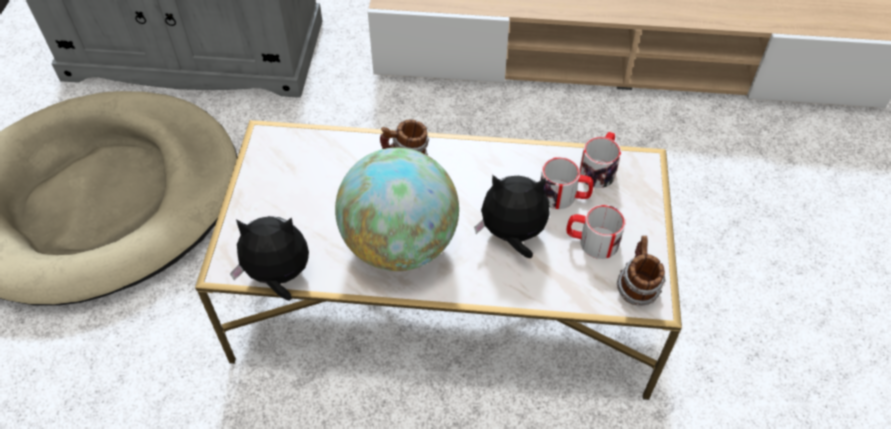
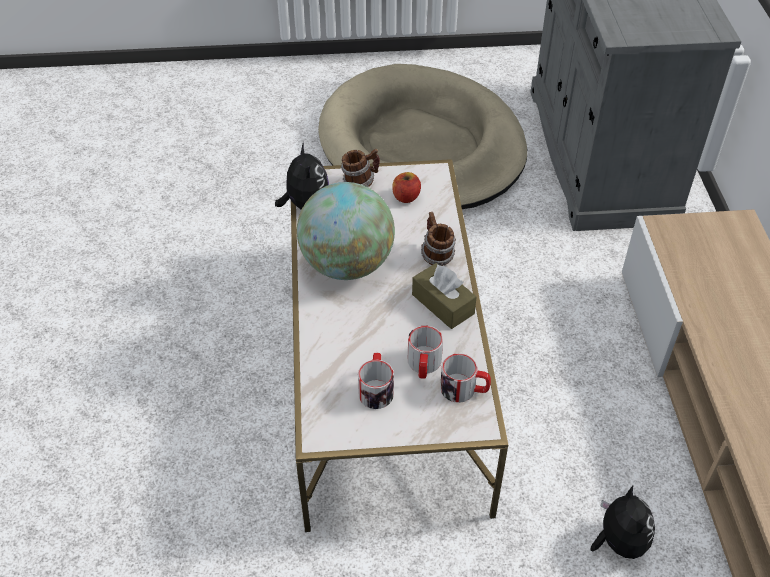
camera: 80 degrees right, 5 degrees down
(301, 172) = (406, 197): none -> apple
(481, 166) = (443, 304): none -> brown tissue box
(512, 235) = (371, 333): plush toy -> plush toy (618, 542)
(636, 287) = (331, 423): mug -> mug (360, 182)

